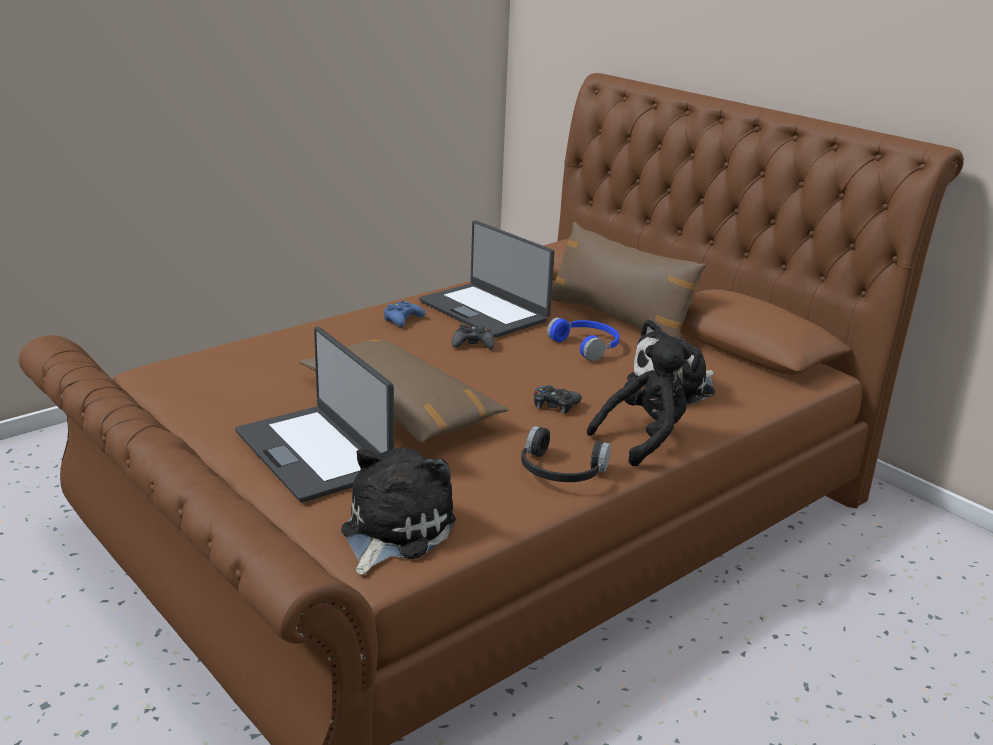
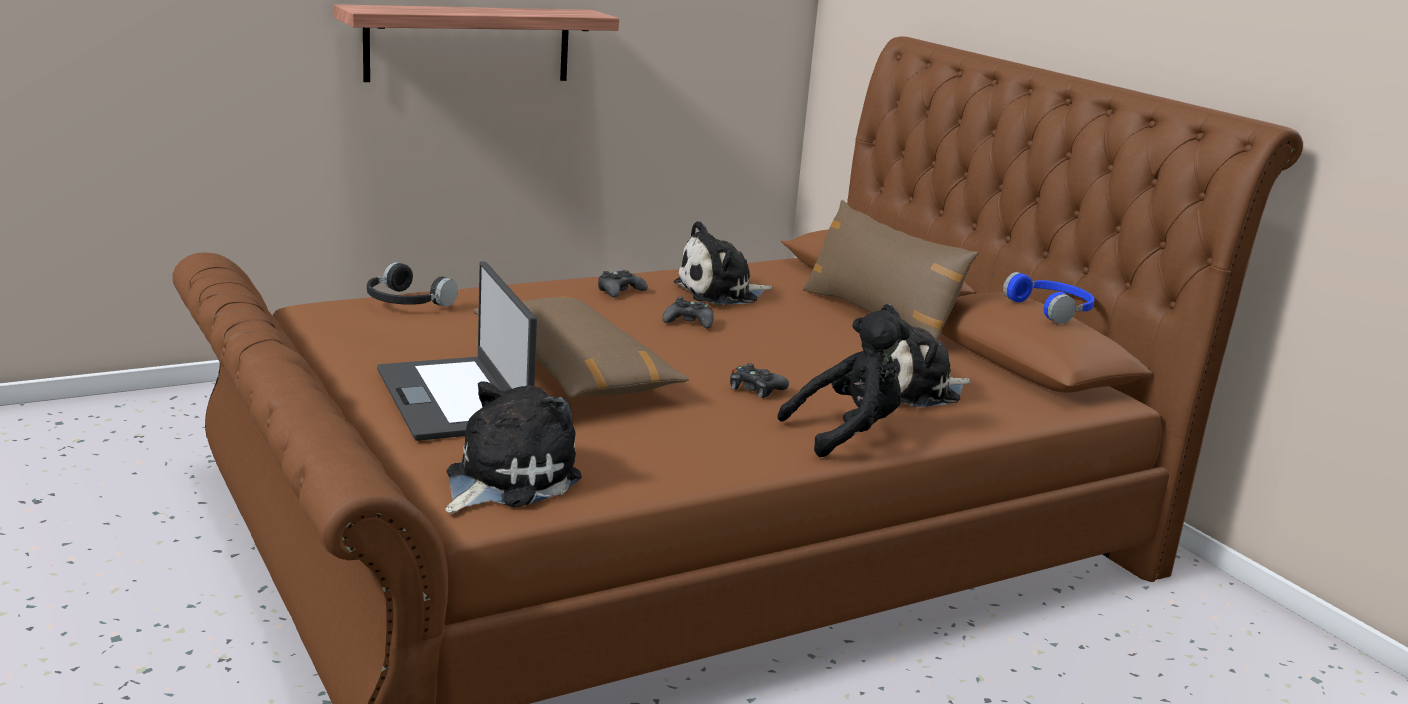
camera: 10 degrees right, 5 degrees down
(230, 109) = (469, 44): none -> shelf
(402, 319) = (620, 291): blue game controller -> black game controller
(485, 310) = (721, 293): laptop -> plush toy
(560, 471) = (728, 450): black headphones -> black headphones (405, 302)
(587, 346) = (827, 339): blue headphones -> blue headphones (1052, 309)

